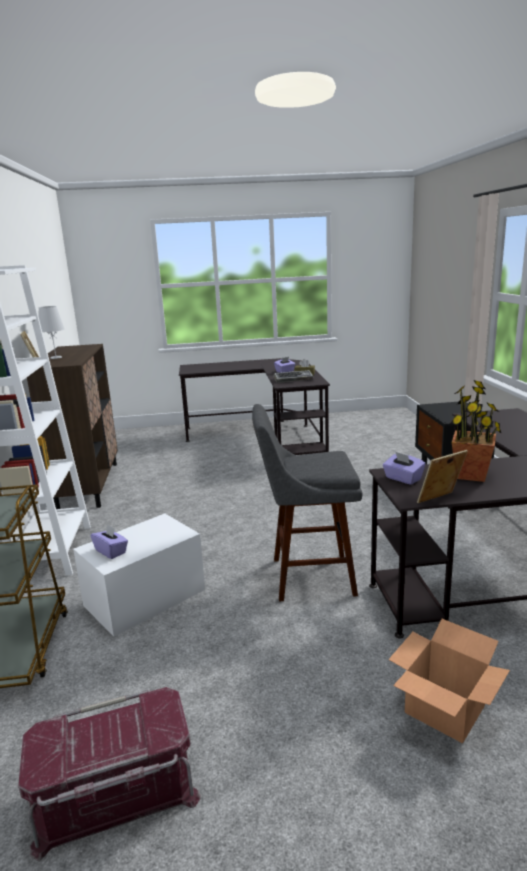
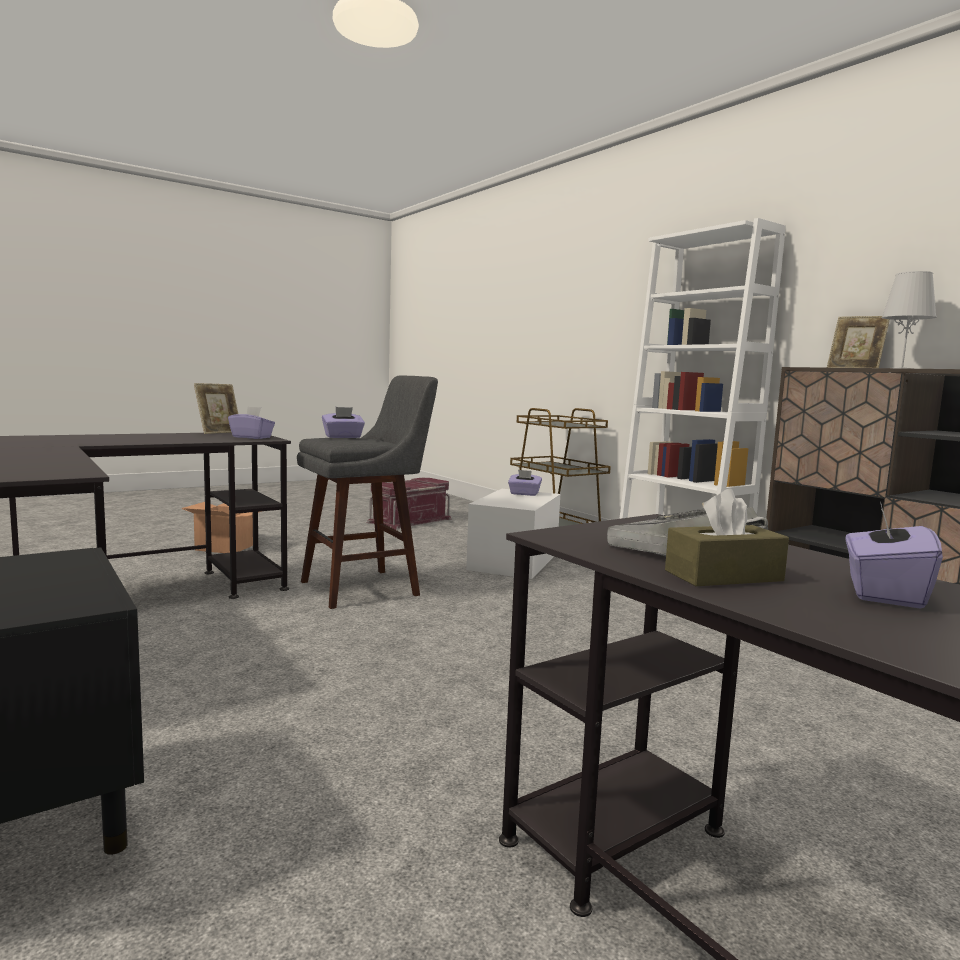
camera: 150 degrees right, 10 degrees down
(323, 466) = (343, 437): none -> purple tissue box
(471, 475) = (170, 438): potted plant -> none

